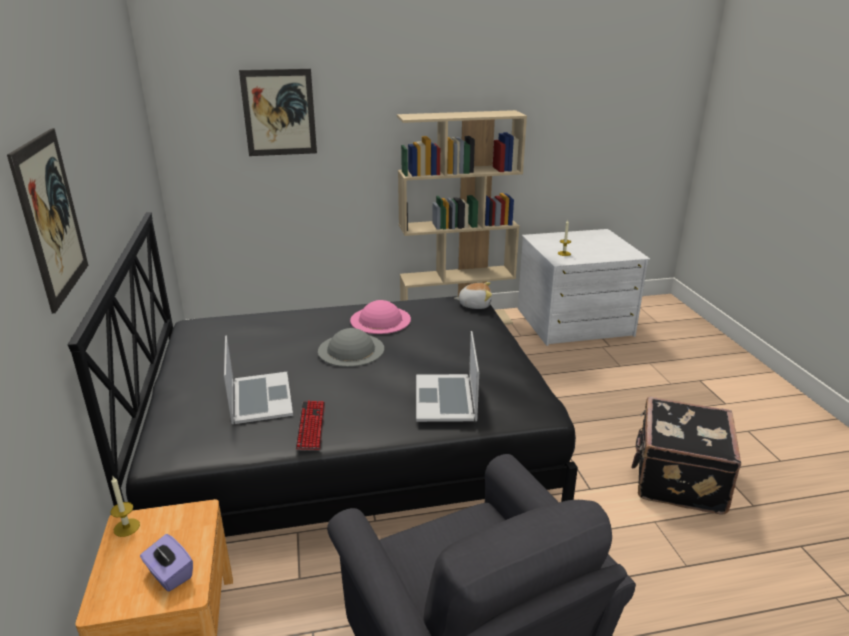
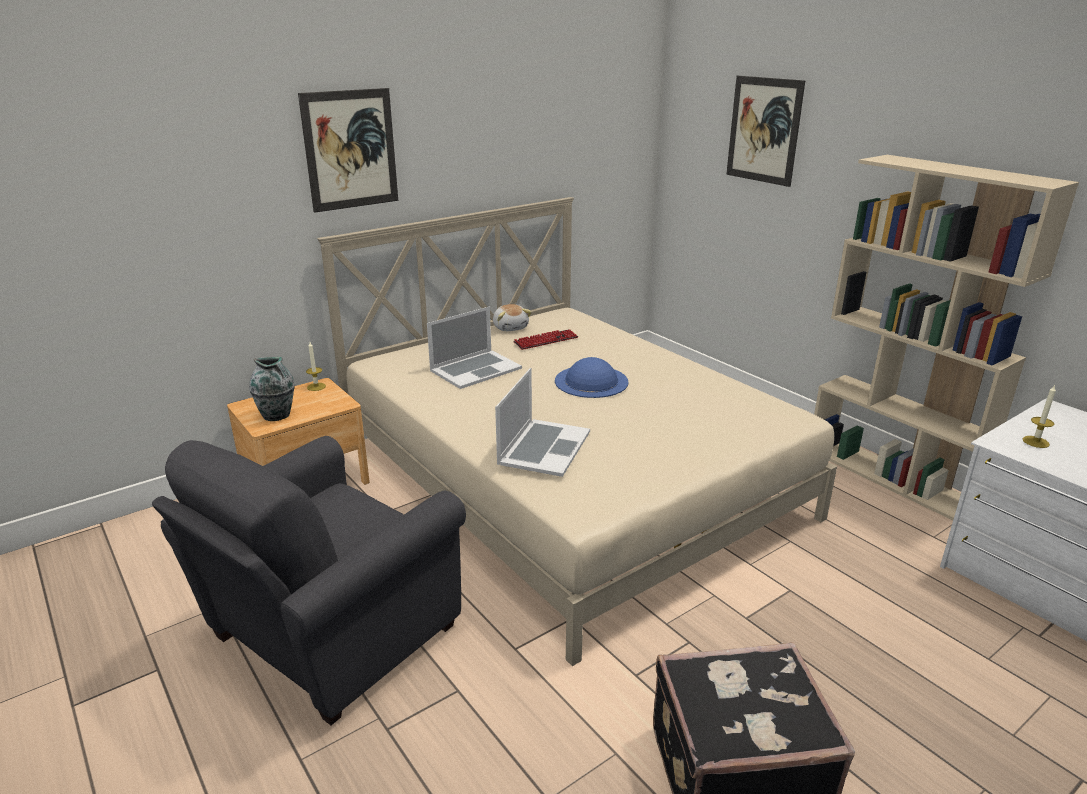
camera: 65 degrees right, 0 degrees up
(169, 574) = (277, 415): purple tissue box -> vase
(311, 426) = (451, 400): keyboard -> keyboard (546, 340)
(349, 445) = (567, 480): black bed -> beige bed
(351, 349) = (591, 381): grey hat -> blue hat
(380, 319) = (671, 379): pink hat -> none
(446, 398) = (544, 447): laptop -> laptop turned 135 degrees clockwise
(474, 305) = (786, 422): plush toy -> plush toy (510, 327)

